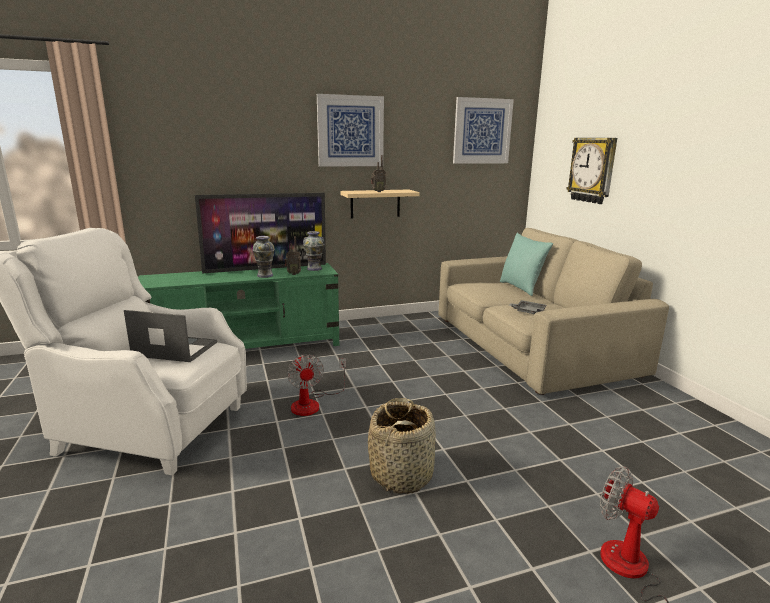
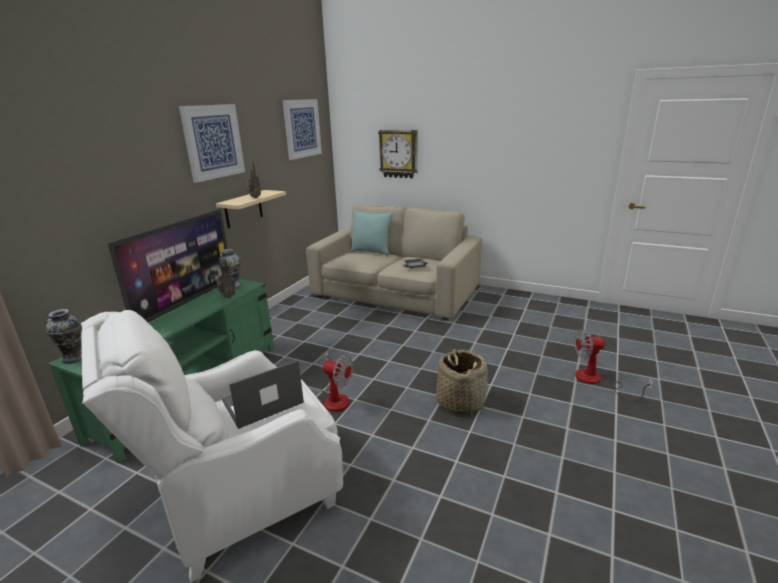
camera: 45 degrees left, 5 degrees up
(264, 275) = (204, 308): vase -> vase (74, 358)

